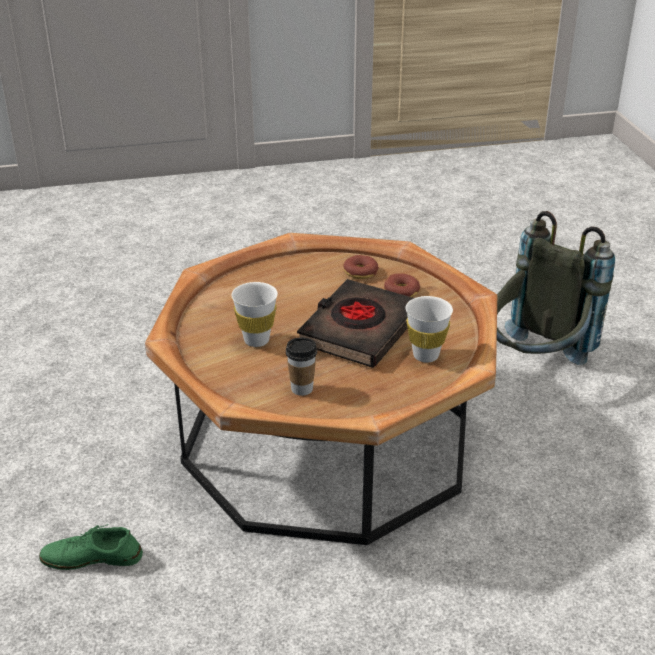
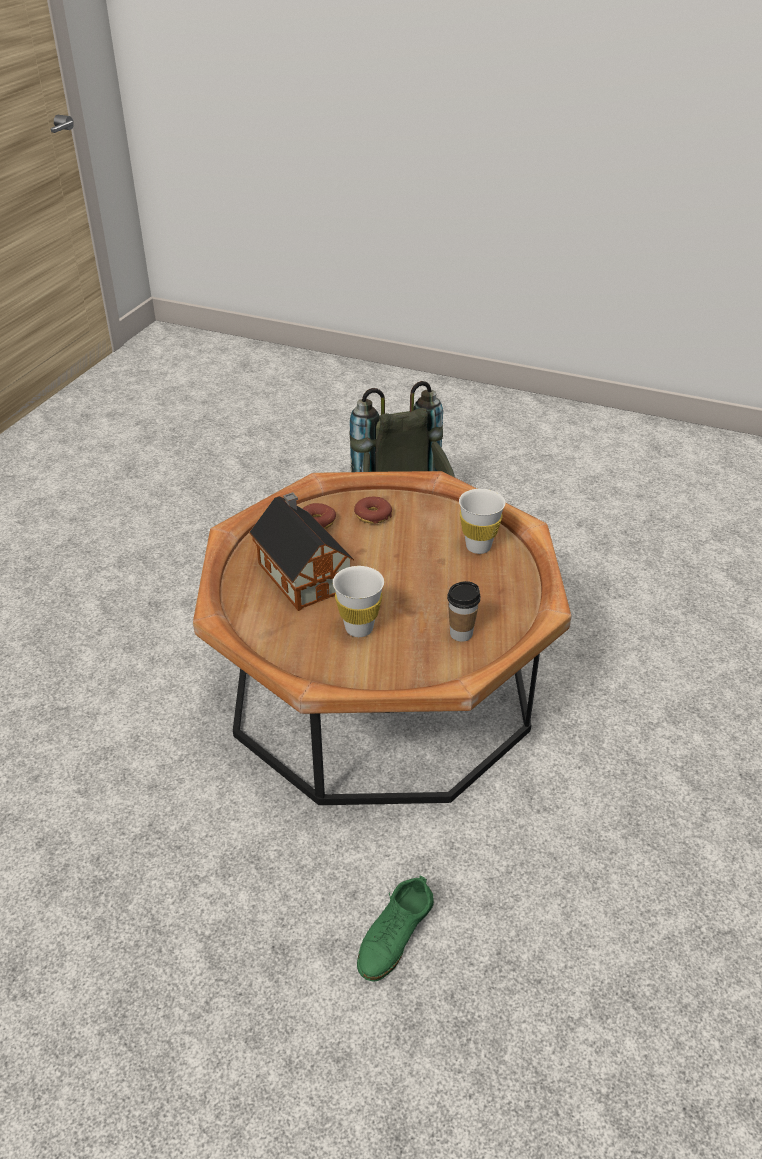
camera: 55 degrees left, 5 degrees up
(291, 292) = (302, 574): none -> toy house
(359, 330) = (405, 563): black book -> none

